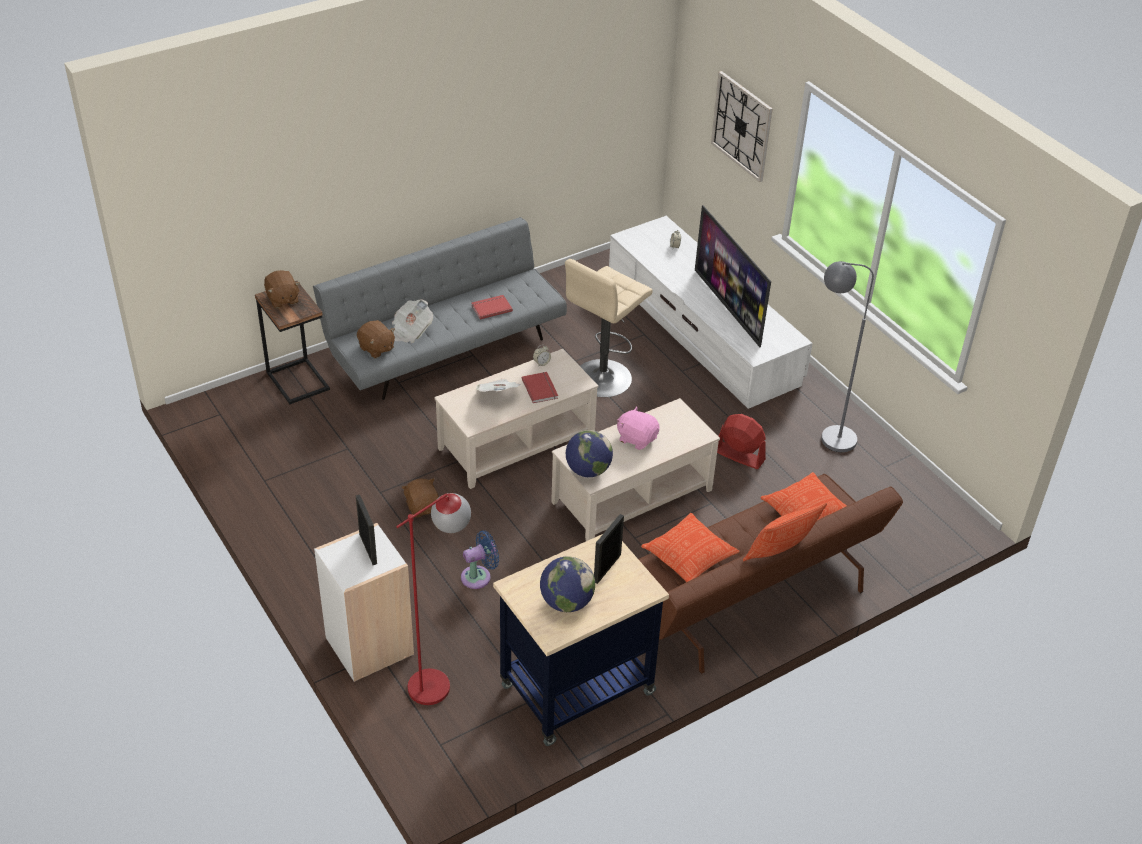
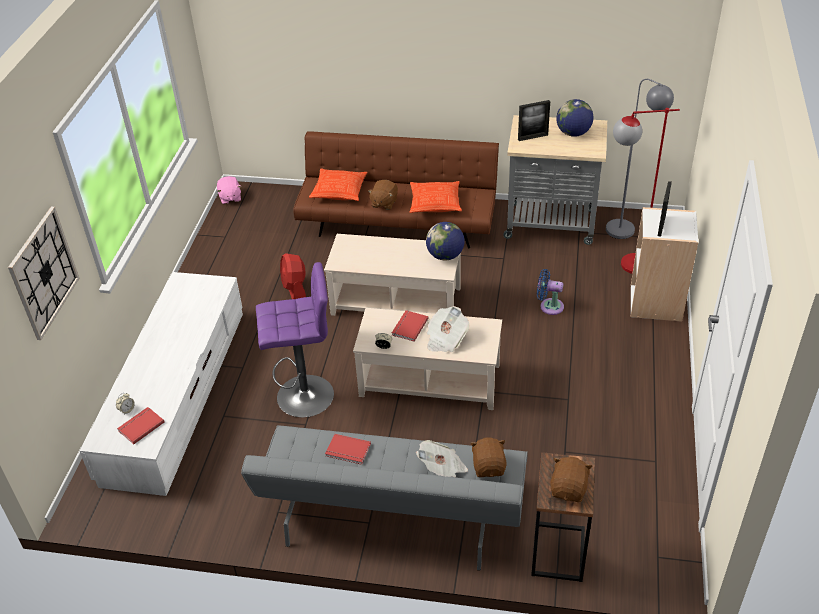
camera: 135 degrees left, 0 degrees up
(423, 507) = (546, 370): brown plush toy -> brown plush toy (384, 203)
(576, 691) = (551, 224): blue cart -> grey cart
(601, 378) = (306, 396): beige stool -> purple stool
(637, 438) = (388, 258): pink plush toy -> pink plush toy (230, 198)
(650, 243) = (140, 426): none -> red book
(729, 307) = (179, 329): television -> none
(779, 555) = (414, 135): orange pillow -> none
(827, 439) = (228, 268): grey floor lamp -> grey floor lamp (627, 234)

